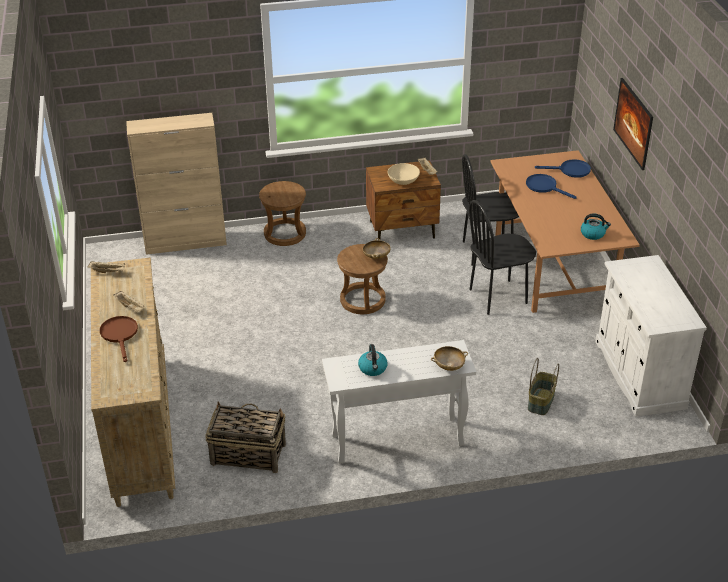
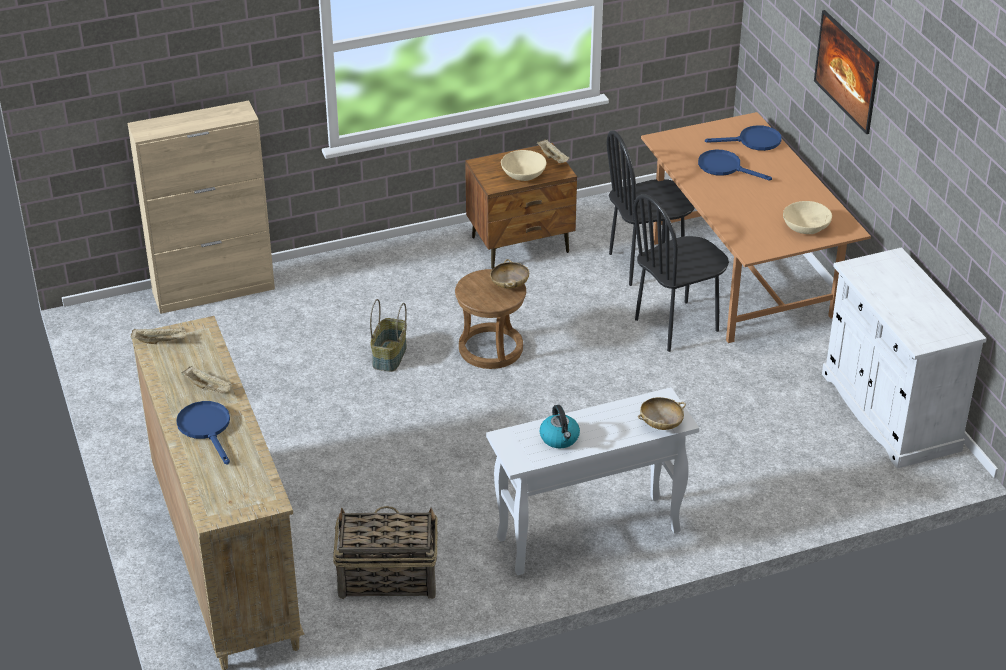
camera: 10 degrees left, 0 degrees up
(120, 335) = (207, 428): brown frying pan -> blue frying pan
(285, 233) = (355, 265): brown stool -> none
(541, 402) = (769, 463): basket -> basket (390, 356)
(593, 234) = (806, 226): kettle -> beige bowl

